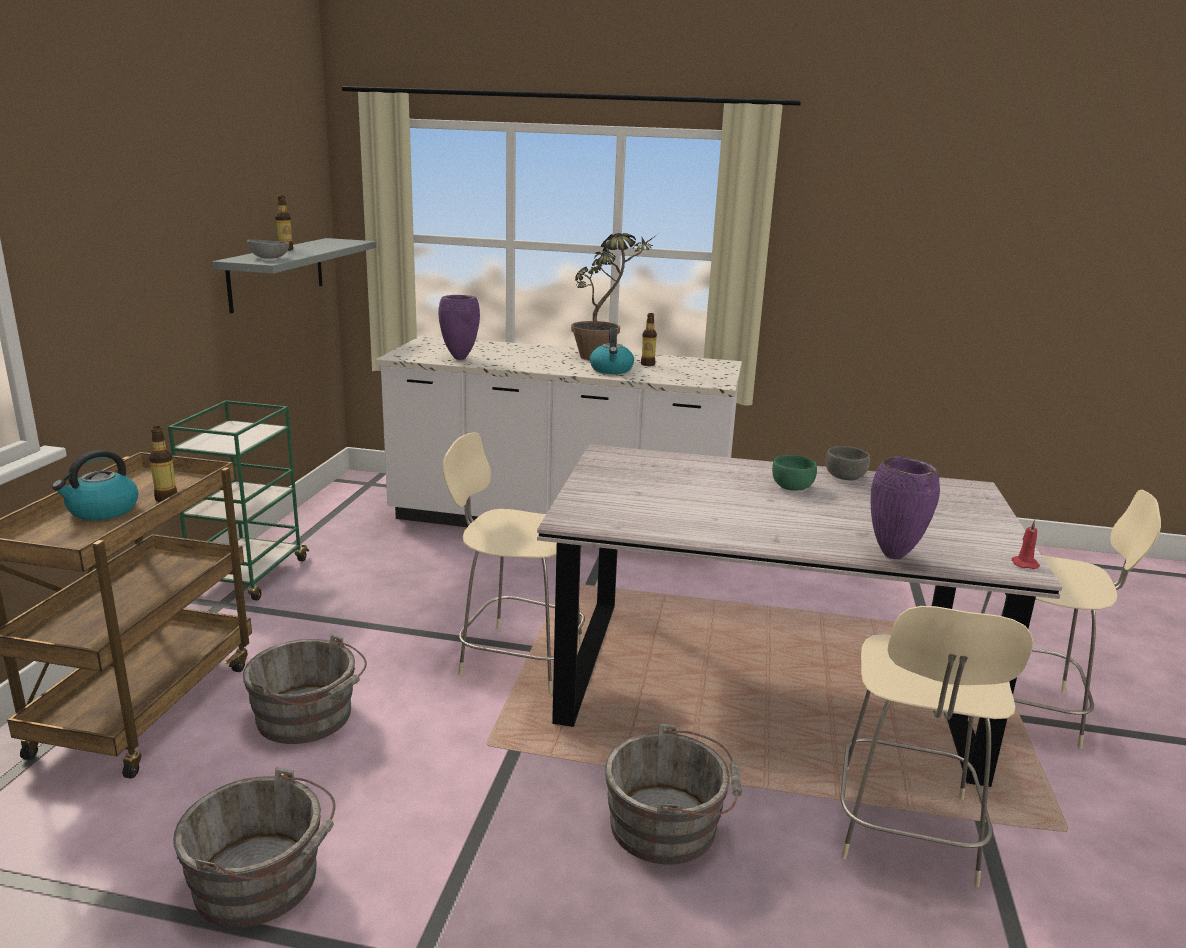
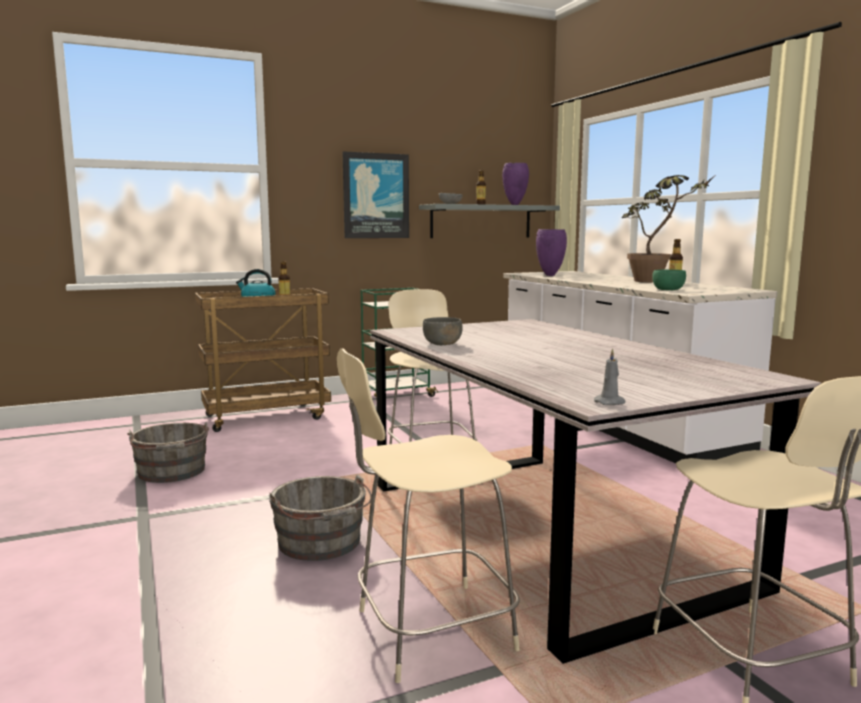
camera: 55 degrees right, 10 degrees down
(160, 256) = (376, 196): none -> picture
(309, 718) = (299, 441): grey bucket -> none
(611, 370) = (631, 284): kettle -> none
(792, 487) = (589, 348): green bowl -> green bowl (668, 290)
(845, 477) = (660, 353): grey bowl -> grey bowl (442, 344)
(895, 556) = (516, 375): purple vase -> purple vase (515, 204)
(1024, 563) = (610, 402): red candle -> grey candle

